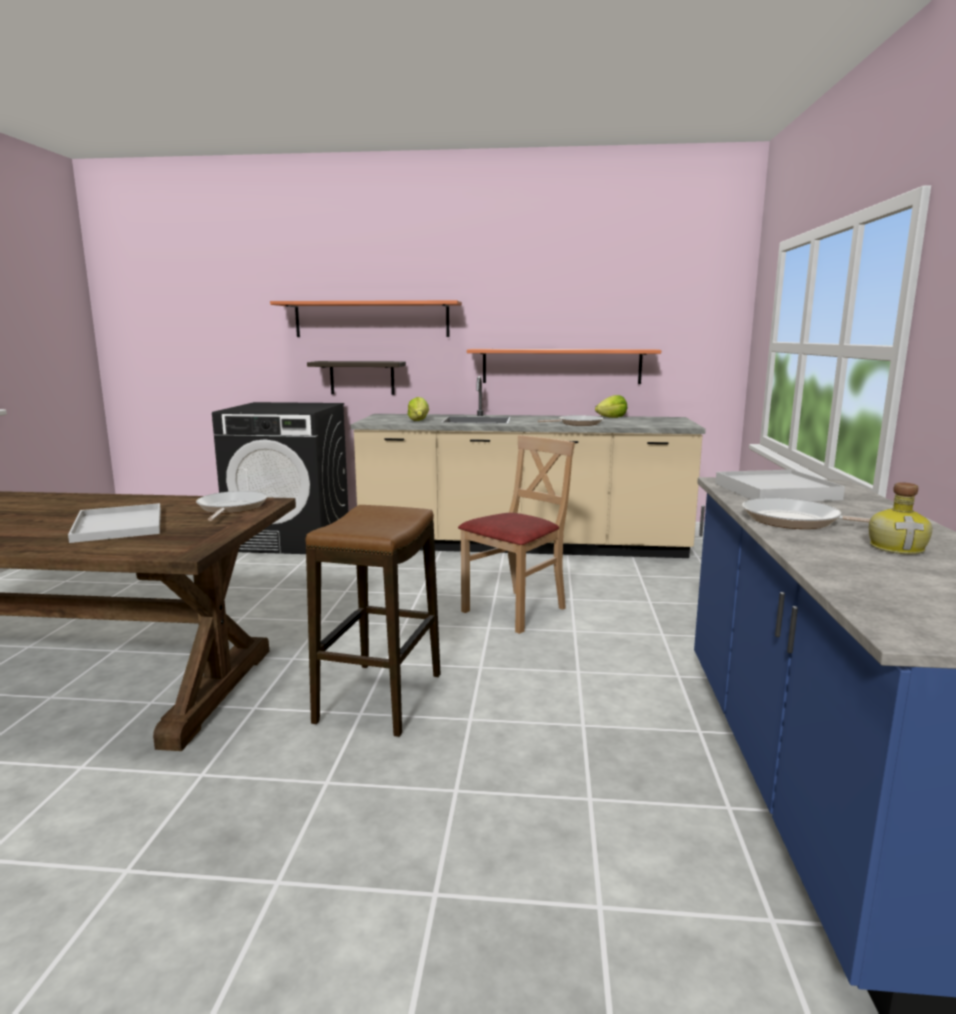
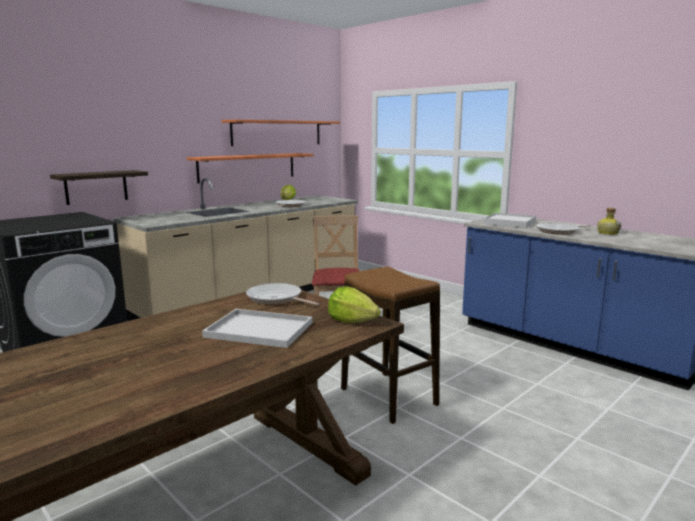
camera: 50 degrees left, 0 degrees up
(371, 319) = (101, 134): shelf -> shelf (277, 133)
(418, 421) = (185, 218): lettuce -> lettuce (352, 321)

